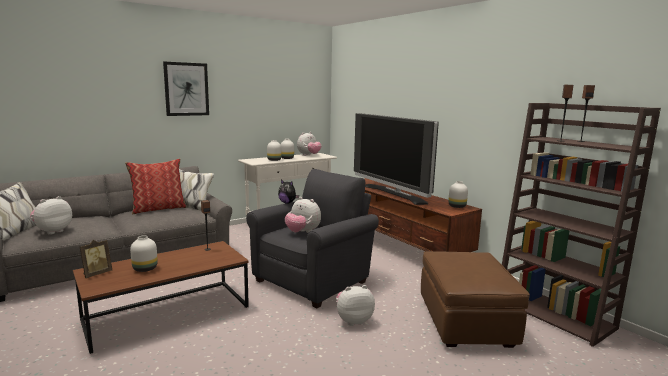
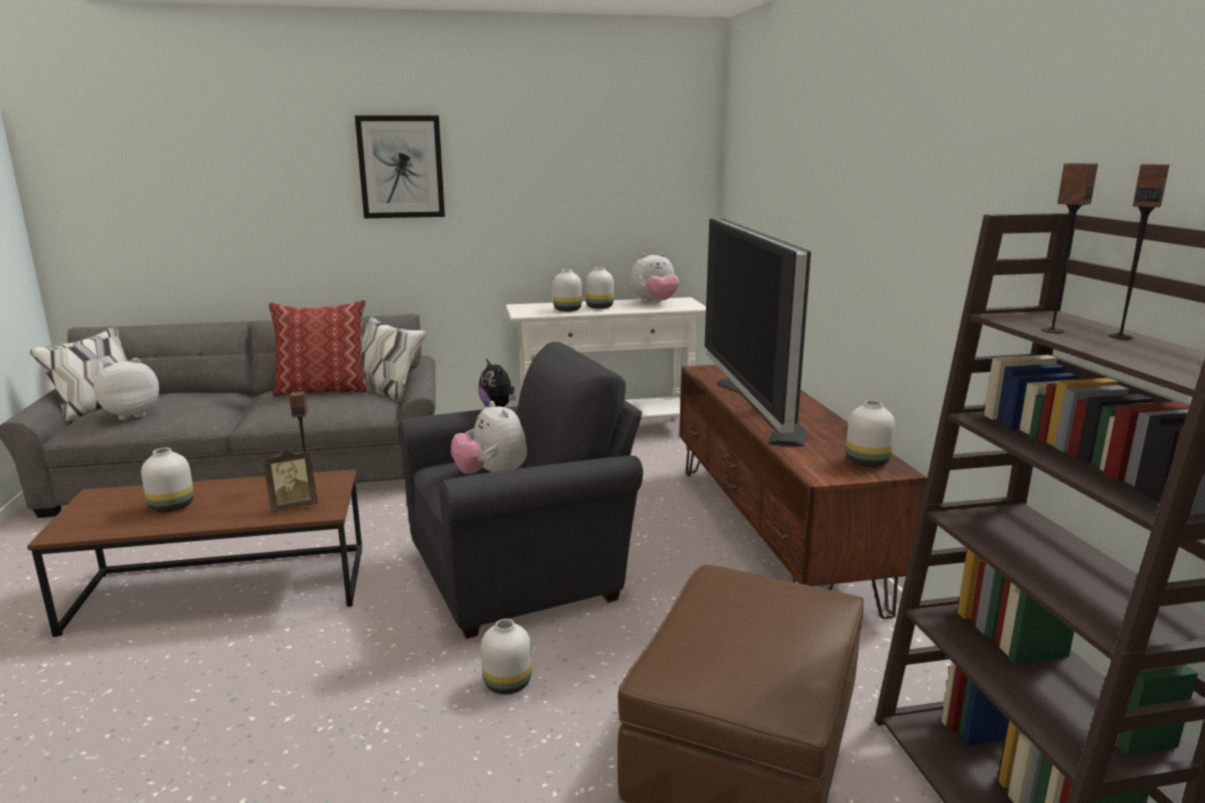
camera: 25 degrees right, 5 degrees up
(96, 274) = (100, 503): picture frame -> picture frame (293, 506)
(353, 320) = (506, 684): plush toy -> white vase

